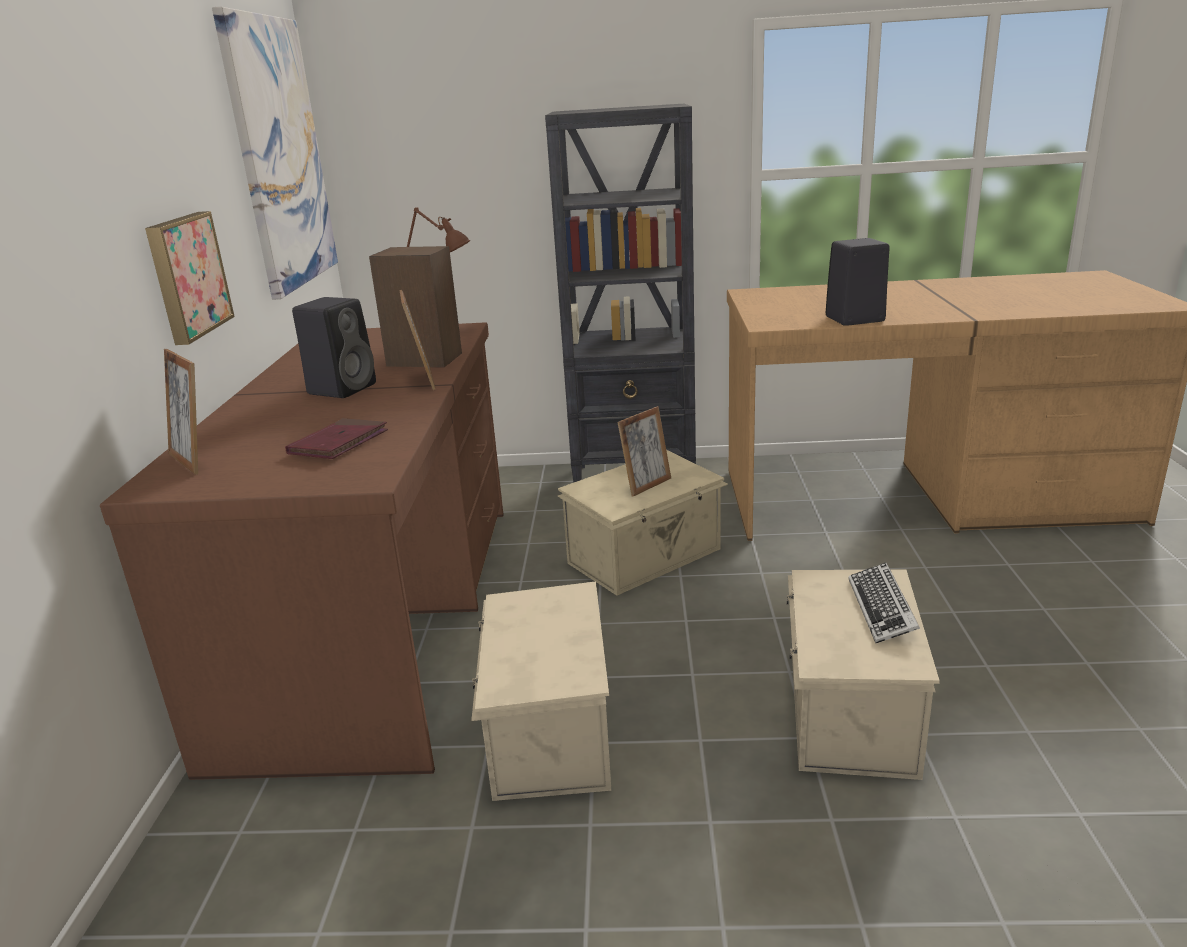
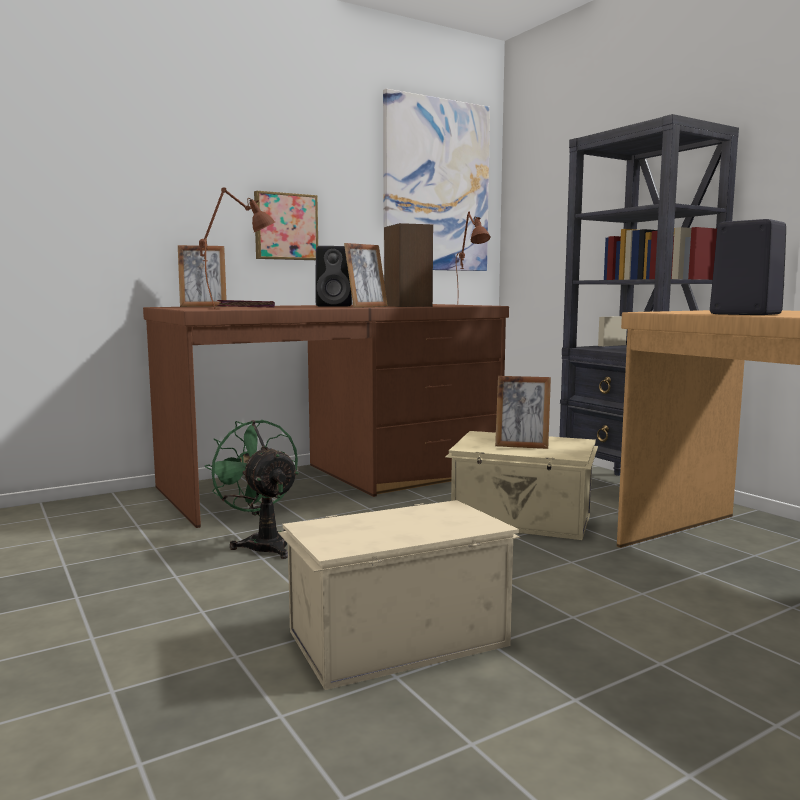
camera: 55 degrees right, 15 degrees down
(193, 460) = (203, 306): picture frame -> picture frame turned 120 degrees counterclockwise
(399, 454) = (240, 309): none -> brown table lamp
(547, 731) = (262, 543): beige storage box -> green fan
(882, 609) = (424, 529): keyboard -> none

